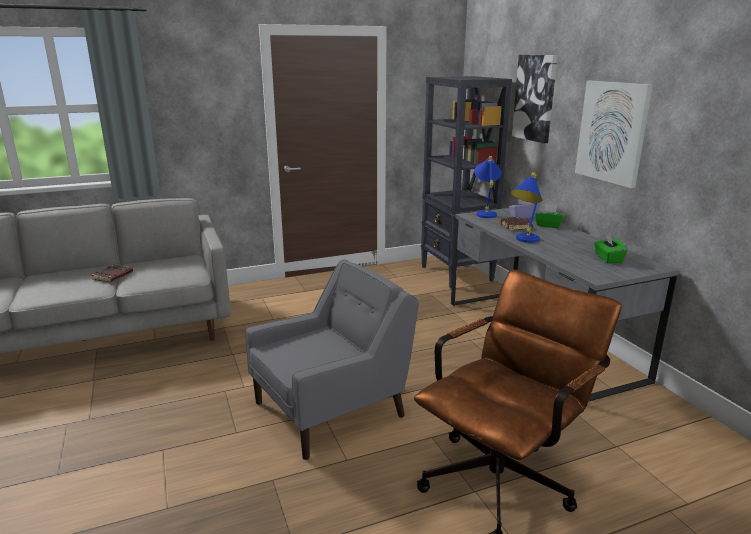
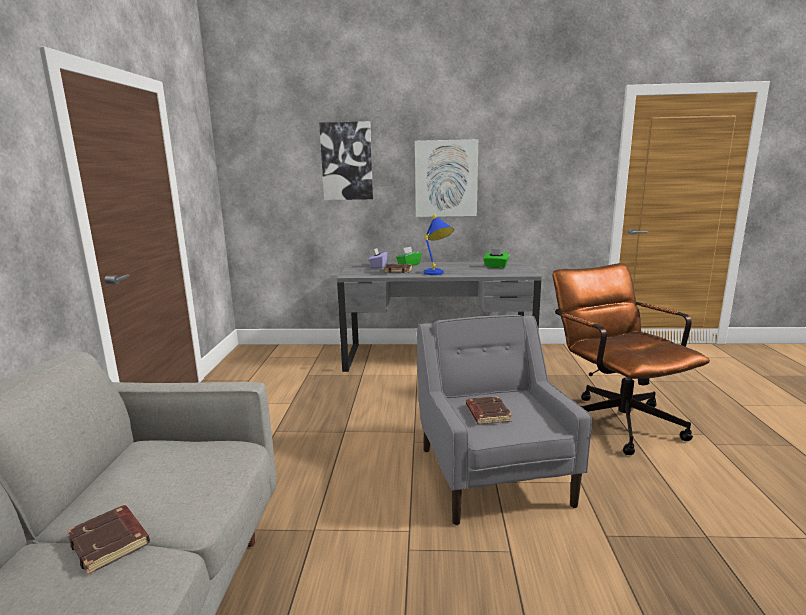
camera: 65 degrees left, 5 degrees down
(307, 345) = (487, 414): none -> brown book
(456, 274) = (286, 354): black bookcase -> none
(485, 213) = (351, 271): blue table lamp -> none

